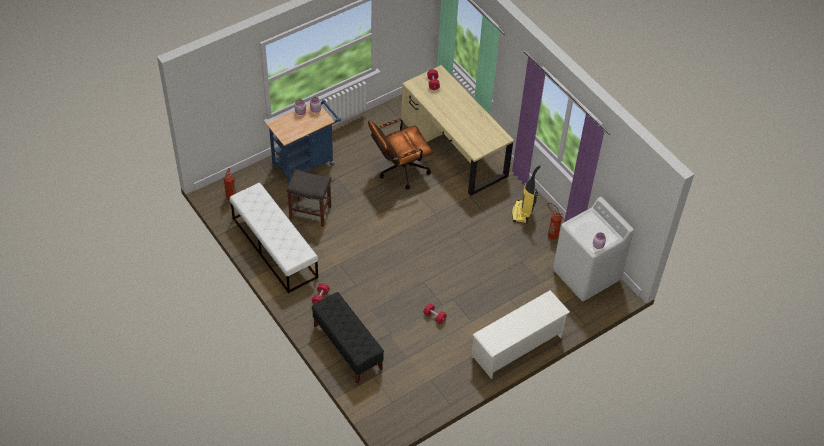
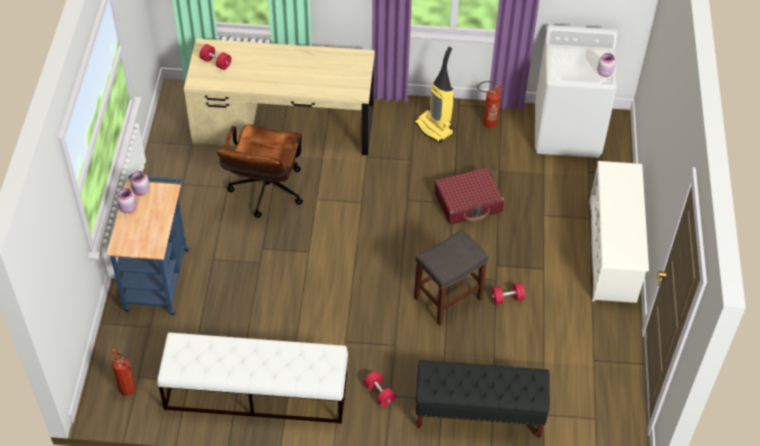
camera: 50 degrees left, 0 degrees up
(309, 212) = (238, 321): grey stool -> grey stool (447, 299)
(483, 260) = (468, 203): none -> red suitcase

